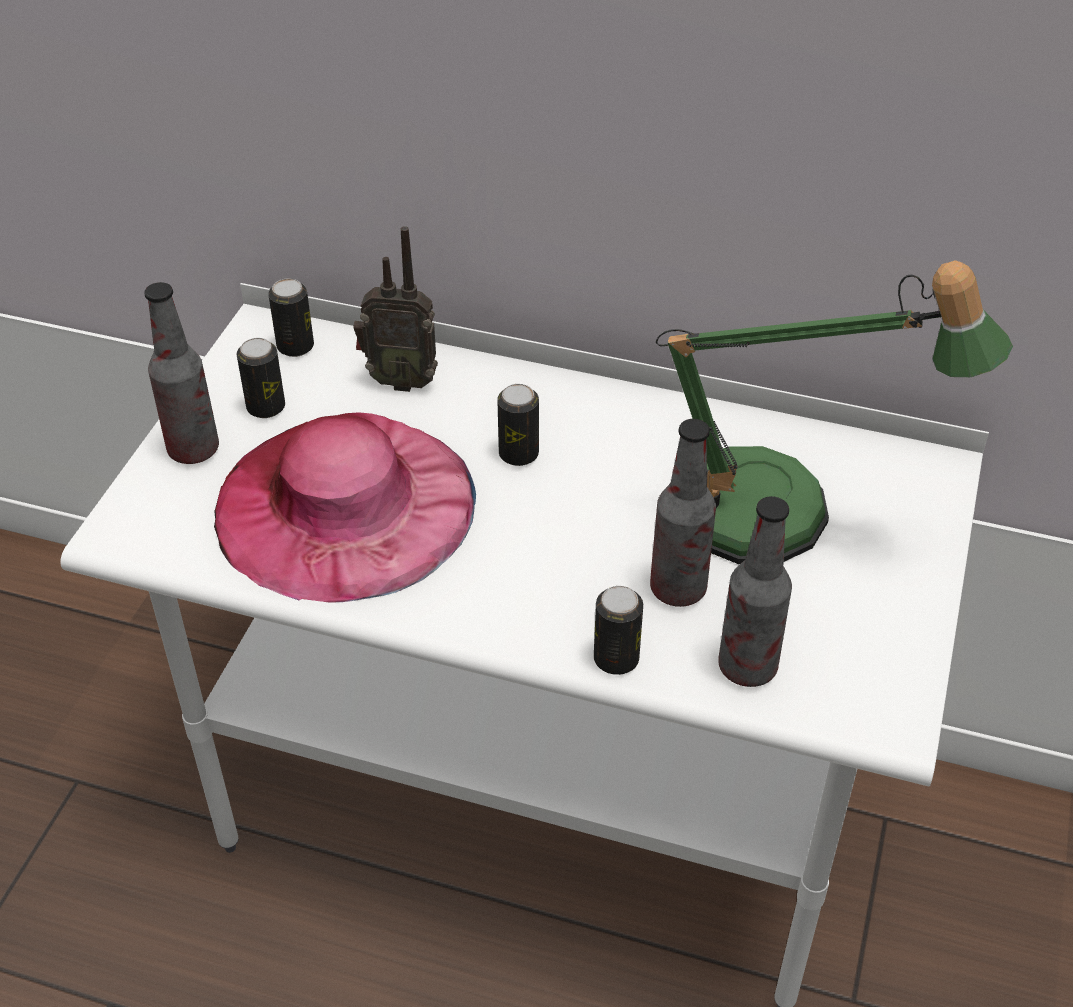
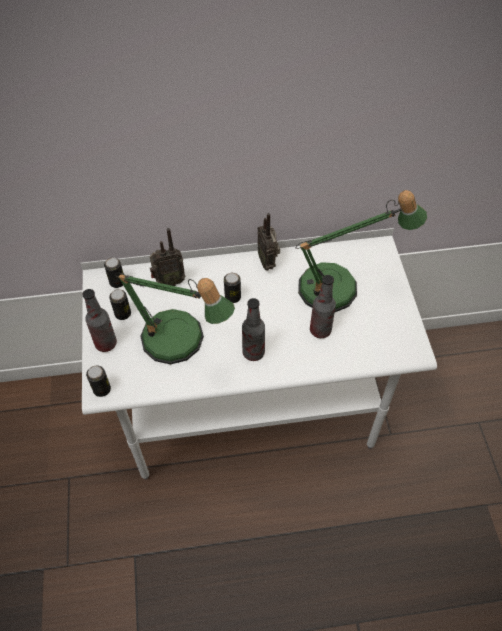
camera: 25 degrees left, 10 degrees up
(344, 504) = (180, 344): pink hat -> table lamp
(616, 659) = (315, 366): can -> can (102, 389)
(643, 412) = (268, 262): none -> radio
(747, 667) = (359, 351): bottle -> bottle (253, 352)

